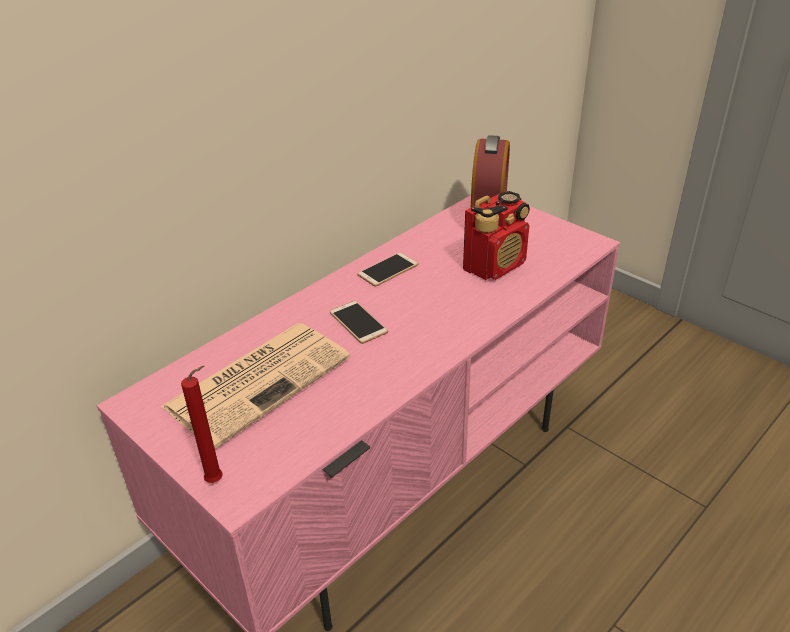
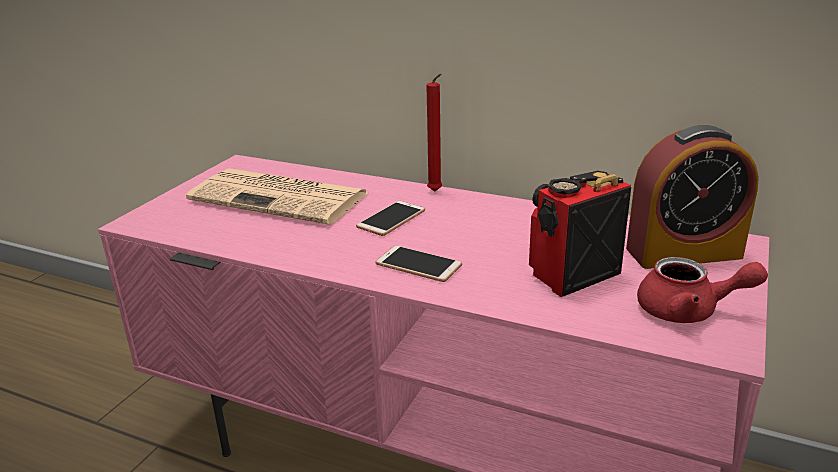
camera: 70 degrees right, 10 degrees down
(217, 480) = (154, 210): red candle -> red candle (436, 192)
(388, 270) = (499, 215): phone -> phone (418, 265)
(495, 266) = (572, 276): radio -> radio turned 120 degrees clockwise
(553, 241) = (688, 311): none -> red teapot

